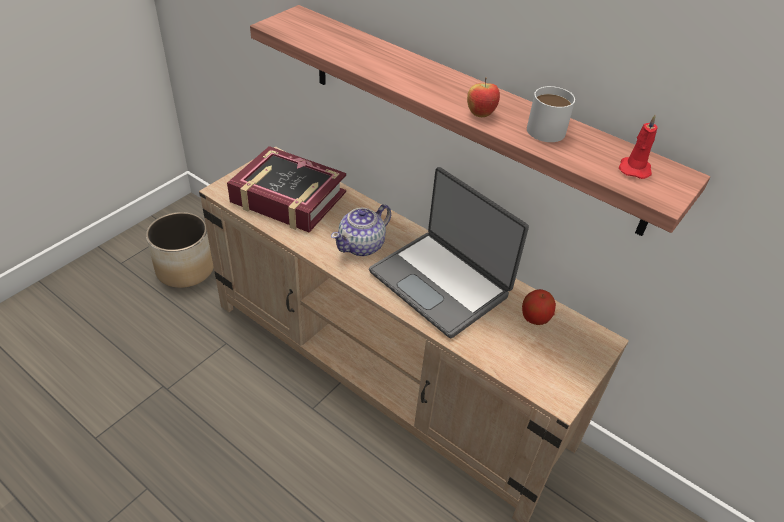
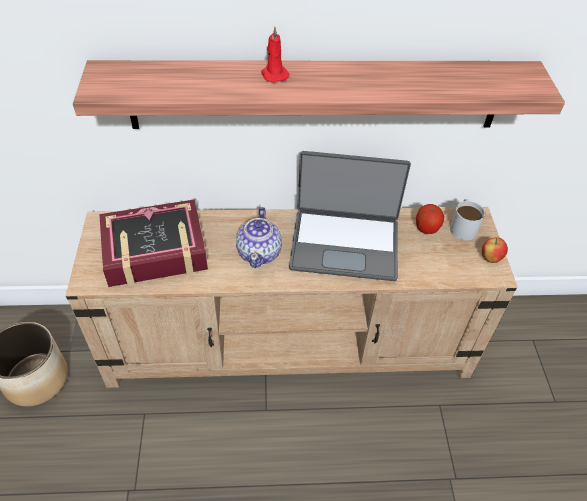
camera: 40 degrees left, 5 degrees up
(480, 114) = (366, 89): apple -> apple (490, 258)
(551, 128) = (420, 75): white mug -> white mug (463, 225)
(634, 168) = (501, 79): red candle -> red candle (274, 74)

